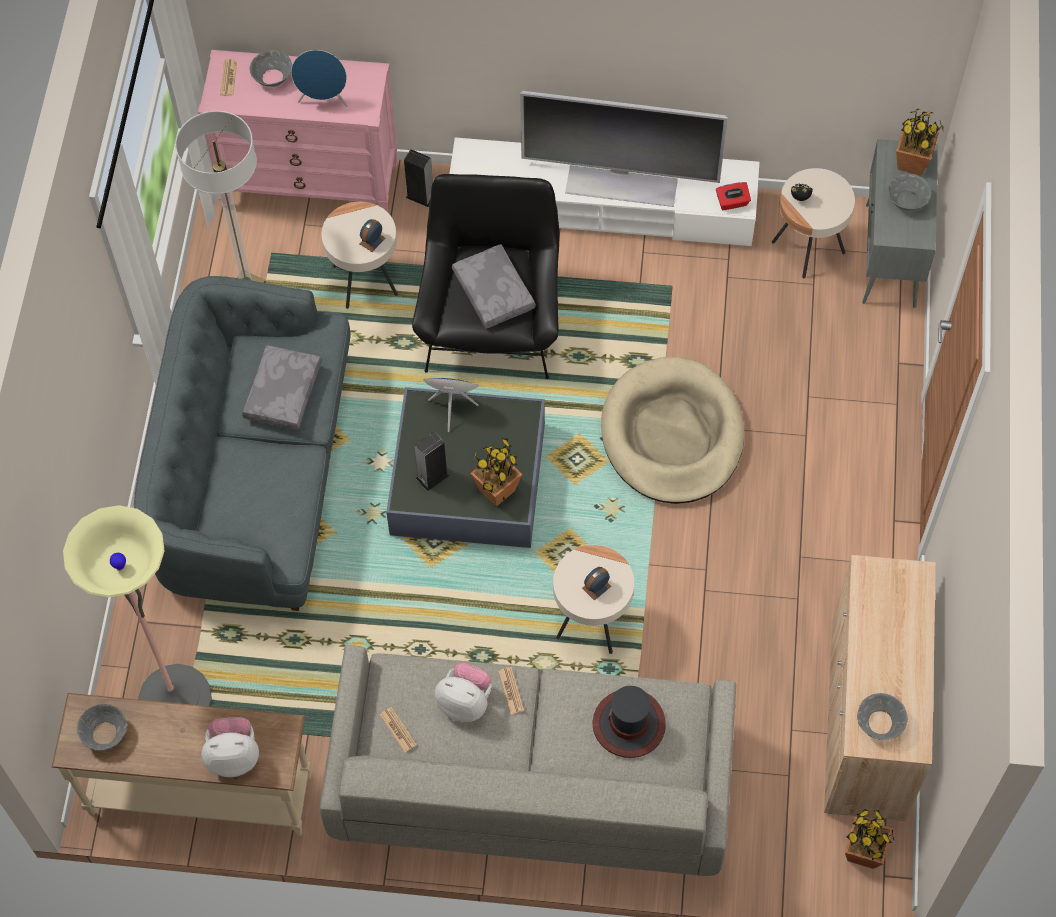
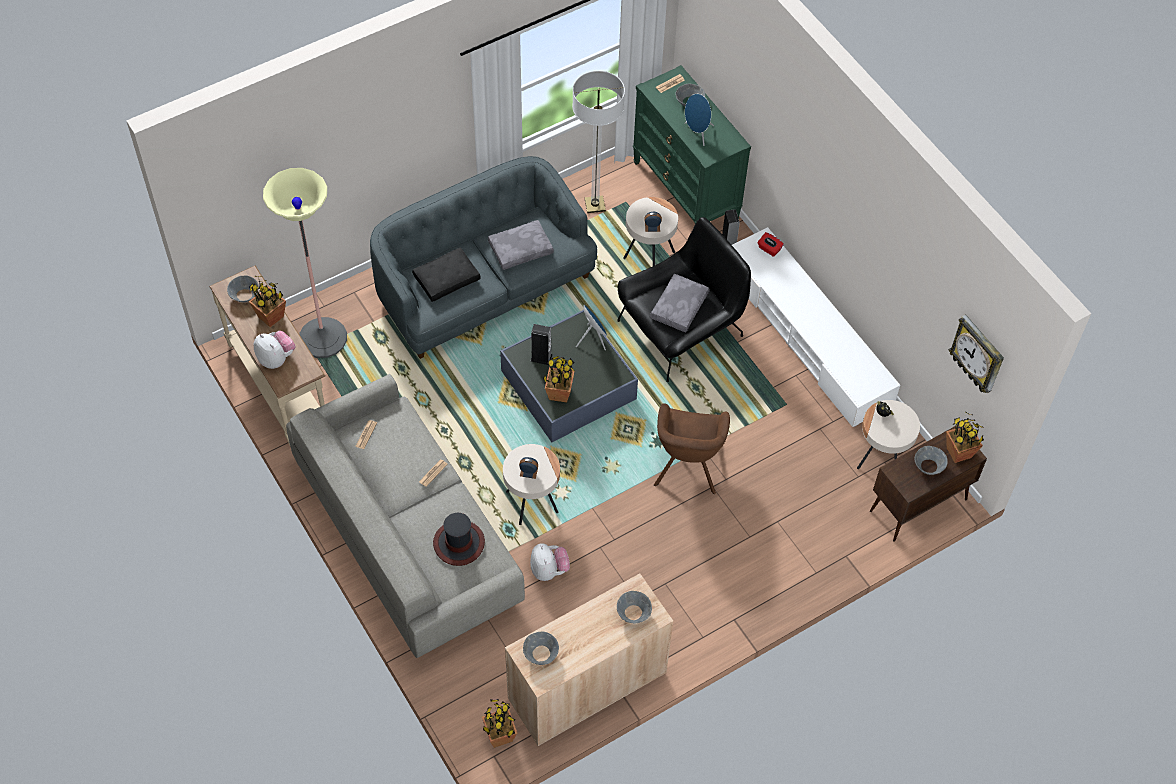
camera: 50 degrees right, 5 degrees down
(165, 722) = (271, 316): none -> potted plant
(254, 497) = (446, 278): none -> black pillow
(311, 185) = (686, 191): pink dresser -> green dresser
(465, 702) = (408, 455): plush toy -> plush toy (549, 570)
(621, 184) = (815, 326): television -> none
(672, 434) = (687, 467): beige dog bed -> brown armchair
(732, 202) = (857, 389): red tissue box -> red tissue box (769, 249)
(883, 44) = (977, 355): none -> wall clock
(890, 257) = (917, 506): grey cabinet -> brown cabinet
(897, 594) = (633, 613): none -> grey bowl

